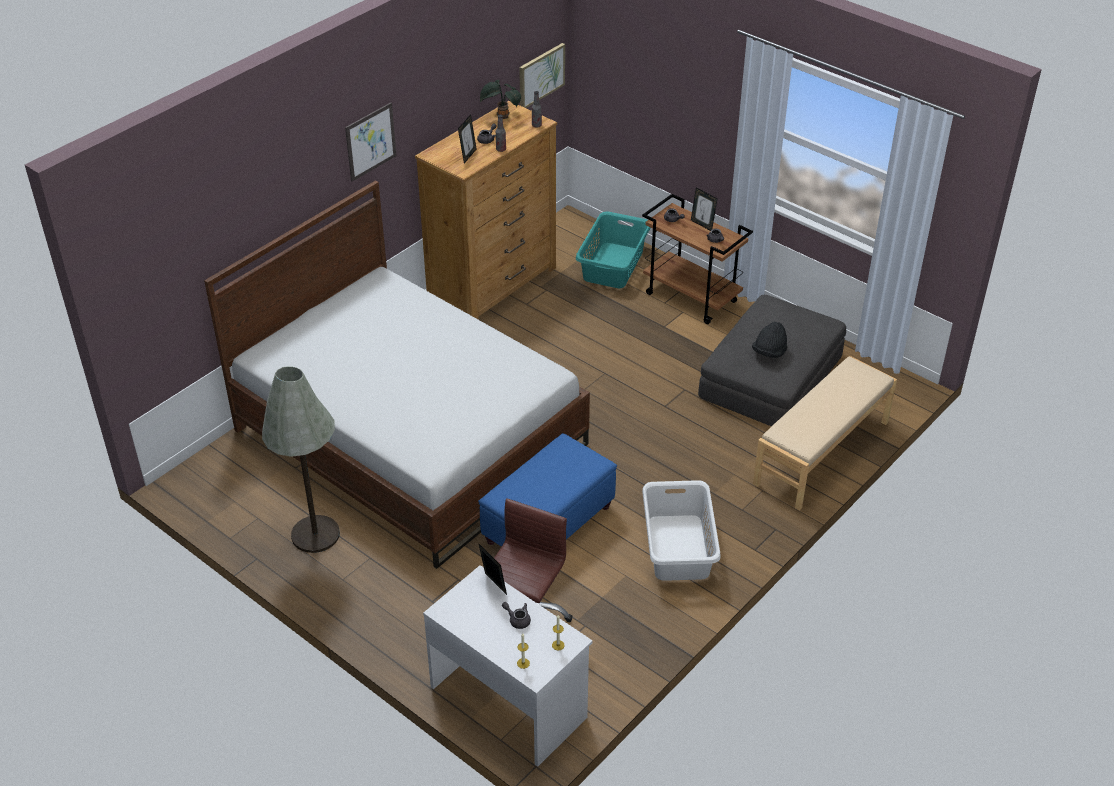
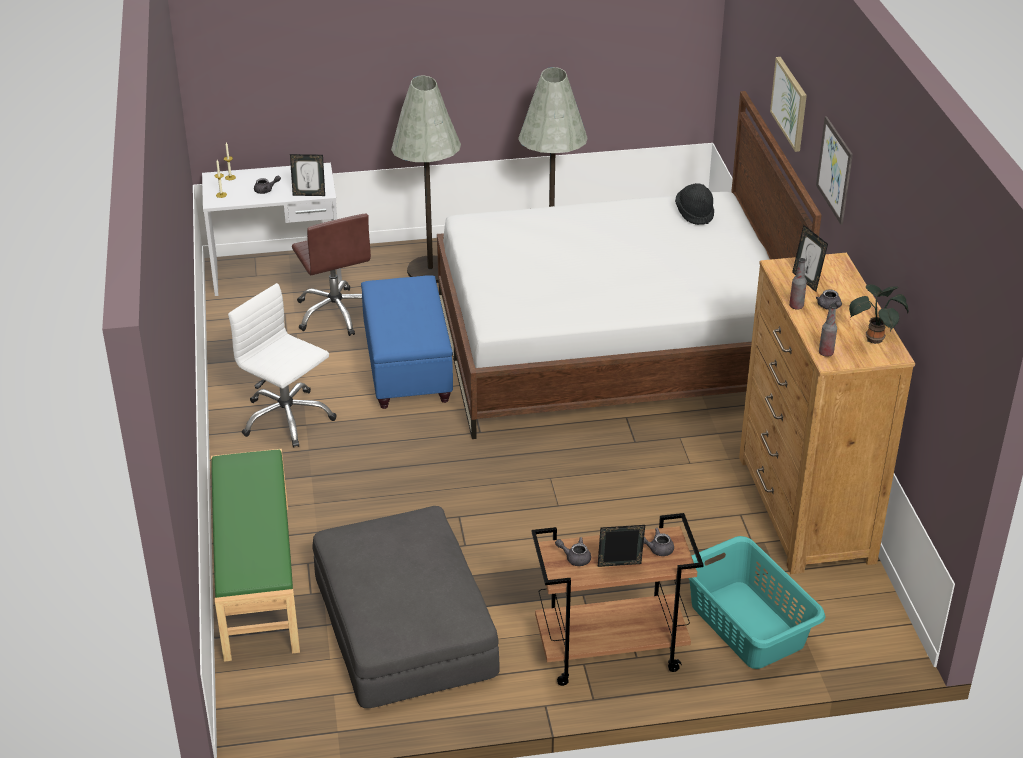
camera: 130 degrees right, 5 degrees down
(402, 600) = (430, 270): none -> grey floor lamp
(541, 75) = (951, 406): picture -> picture (790, 103)
(677, 548) = (286, 418): white laundry basket -> white office chair
(769, 352) = (385, 548): black hat -> black hat (695, 213)
(822, 453) = (256, 580): beige bench -> green bench

